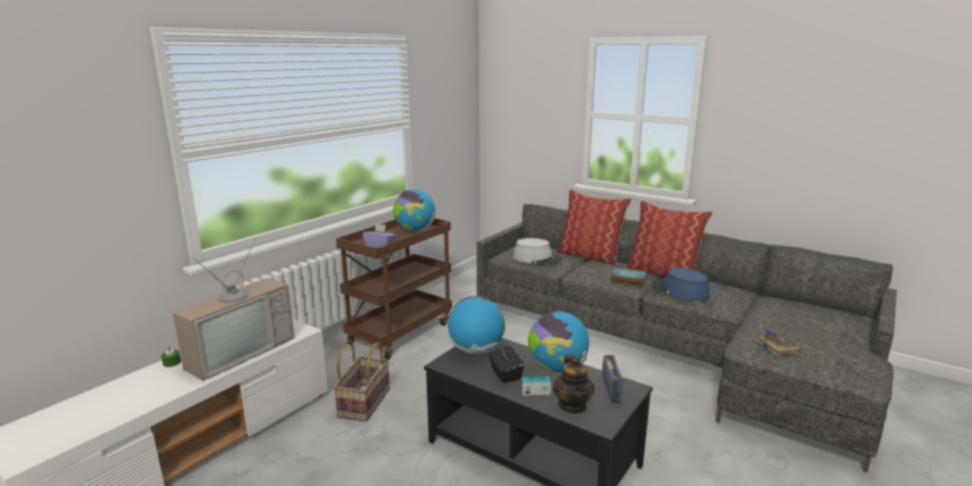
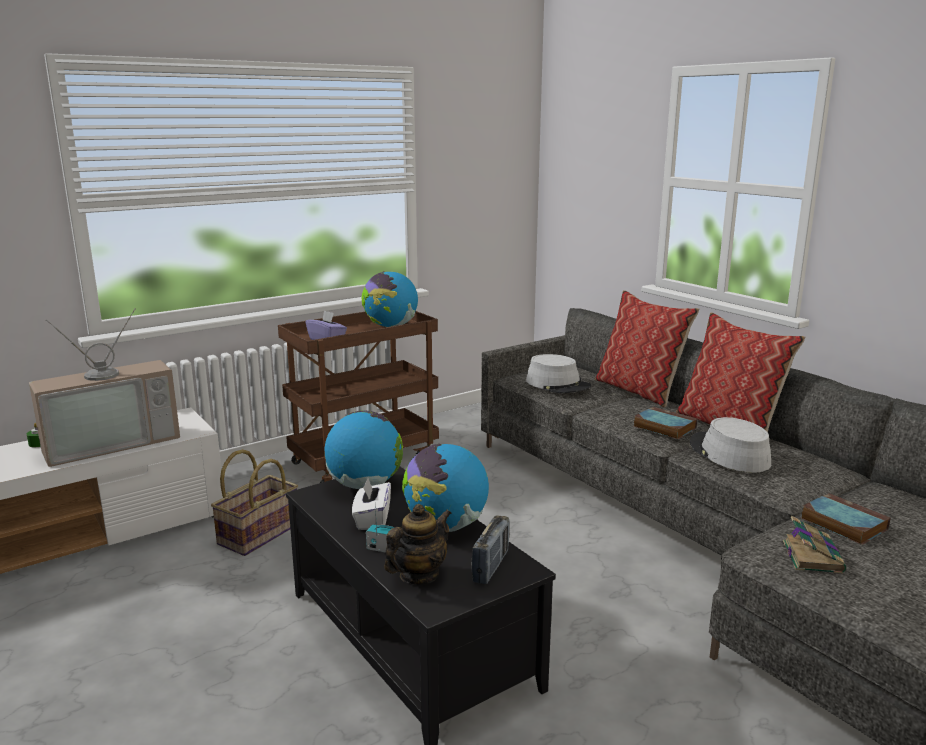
camera: 20 degrees right, 0 degrees up
(505, 374) = (372, 519): black tissue box -> white tissue box
(573, 406) = (419, 575): teapot -> teapot turned 150 degrees counterclockwise
(680, 291) = (729, 454): blue hat -> grey hat
(772, 324) = (841, 523): none -> book

